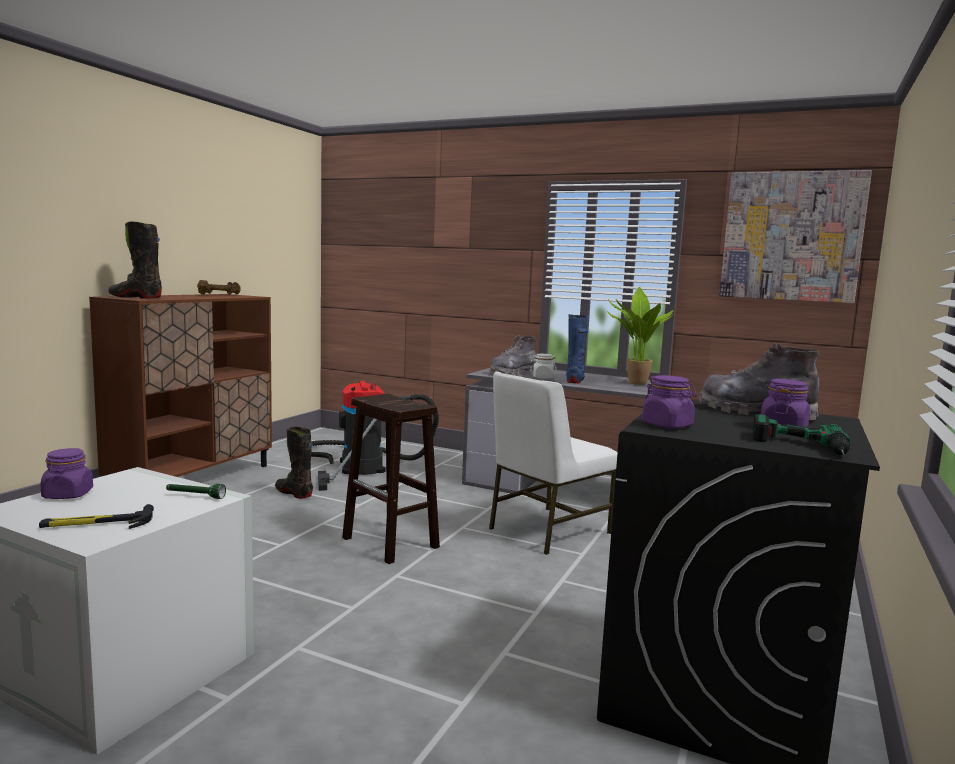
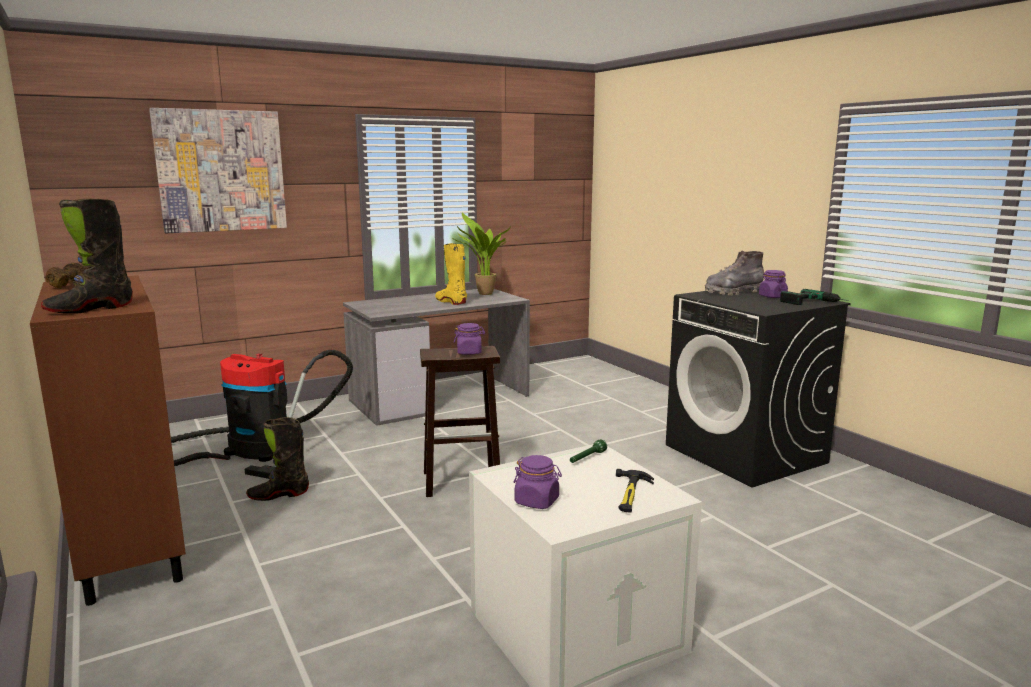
camera: 55 degrees left, 5 degrees up
(512, 373) = (390, 307): grey boot -> none
(542, 377) = (424, 305): white jar -> none
(547, 530) = (510, 427): white chair -> none
(575, 380) = (451, 302): blue boot -> yellow boot
(667, 425) = (758, 308): purple jar -> purple jar (469, 352)
(791, 236) = (546, 164): picture -> picture (221, 171)

